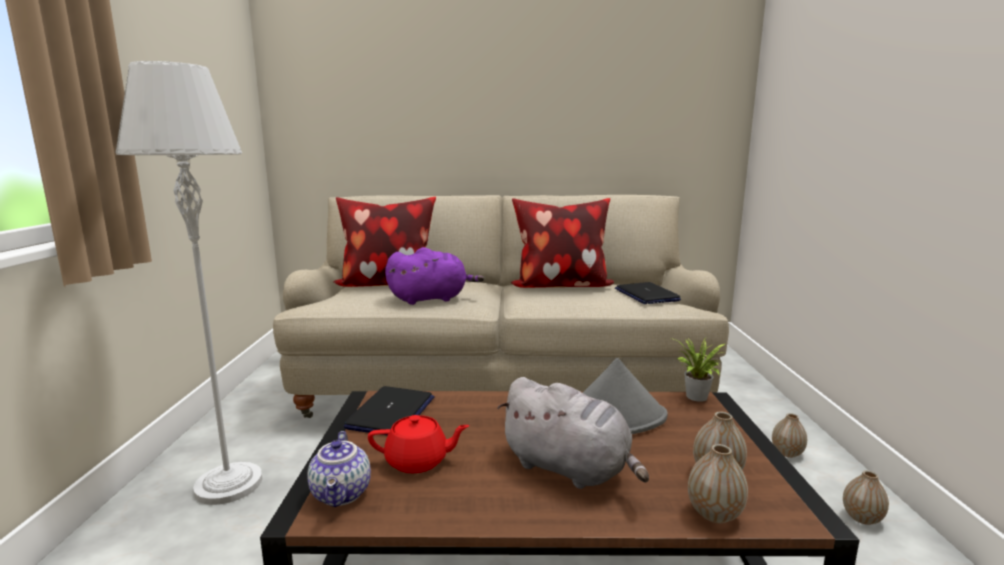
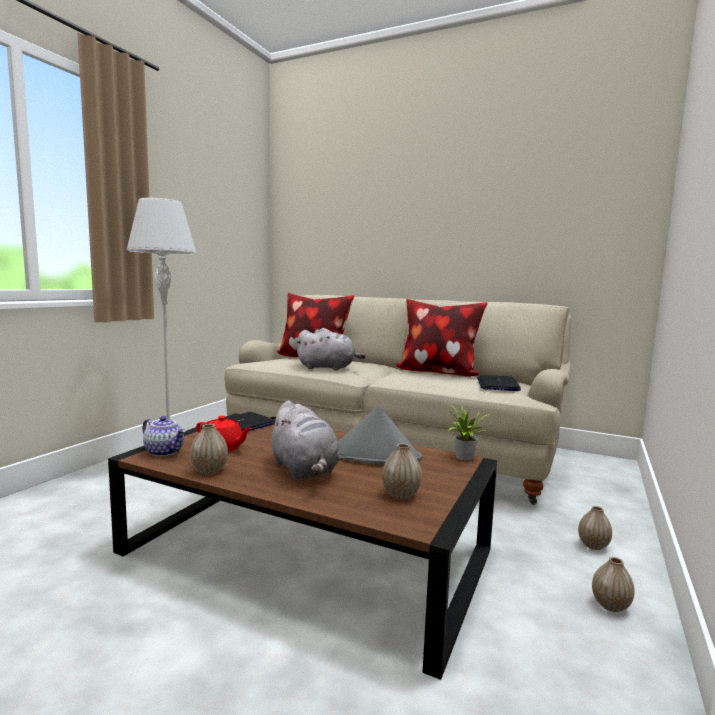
camera: 25 degrees right, 5 degrees down
(342, 494) = (165, 452): teapot -> teapot turned 75 degrees counterclockwise
(431, 299) = (328, 368): purple plush toy -> grey plush toy
(714, 514) = (362, 511): vase -> vase (209, 471)

